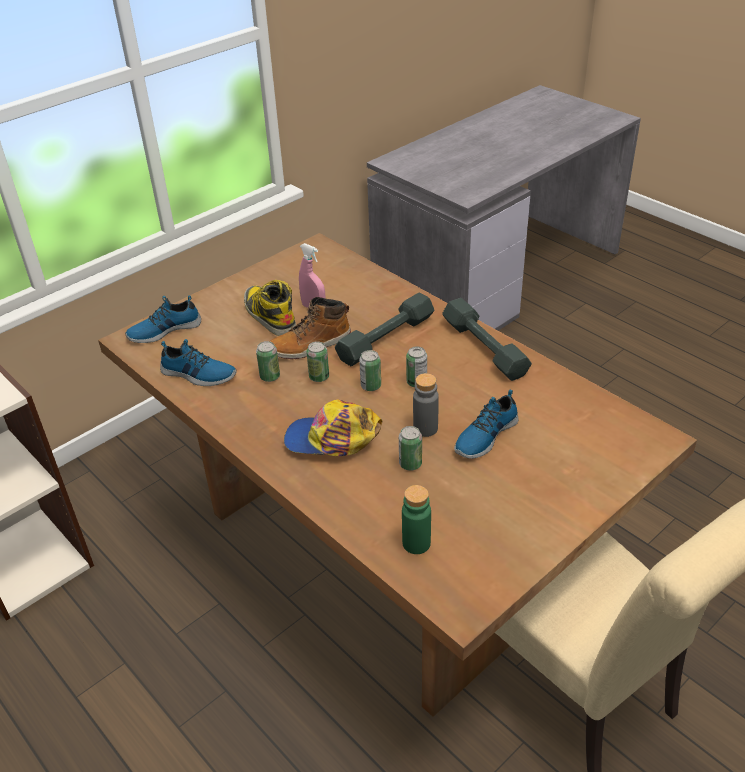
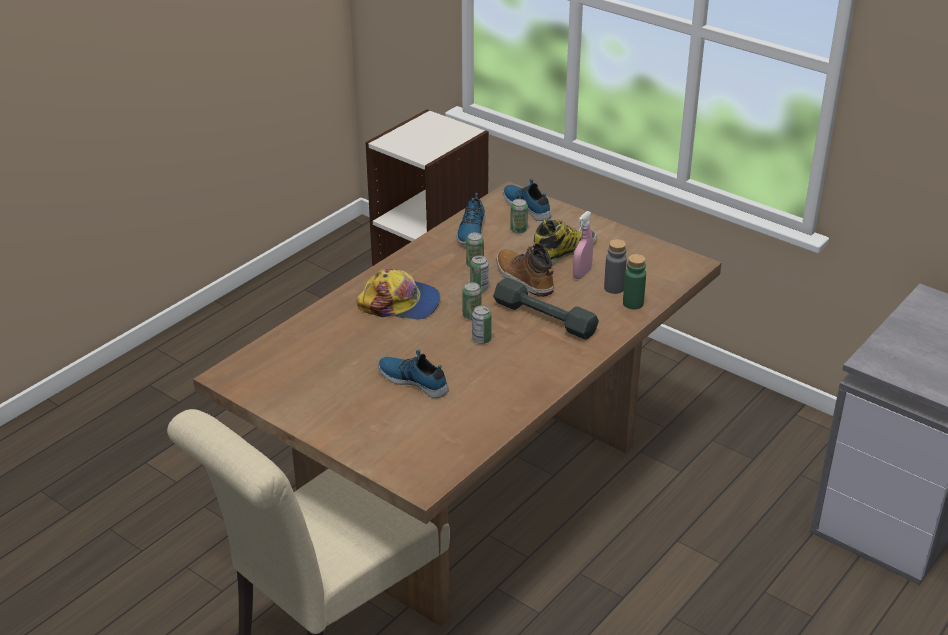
camera: 80 degrees right, 5 degrees down
(332, 439) = (400, 303): cap -> cap turned 105 degrees clockwise
(410, 464) = (374, 343): can -> can (518, 230)
(416, 543) = (288, 352): green bottle -> green bottle (633, 303)
(425, 428) = (419, 348): grey bottle -> grey bottle (614, 288)
(485, 347) = (544, 376): grey dumbbell -> none

